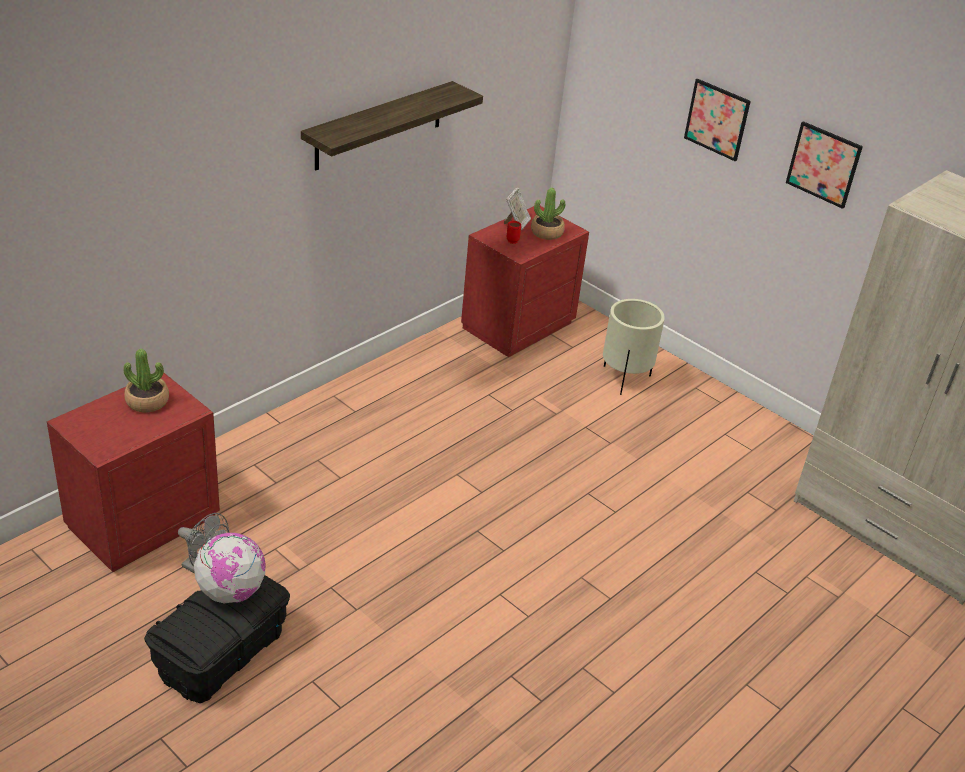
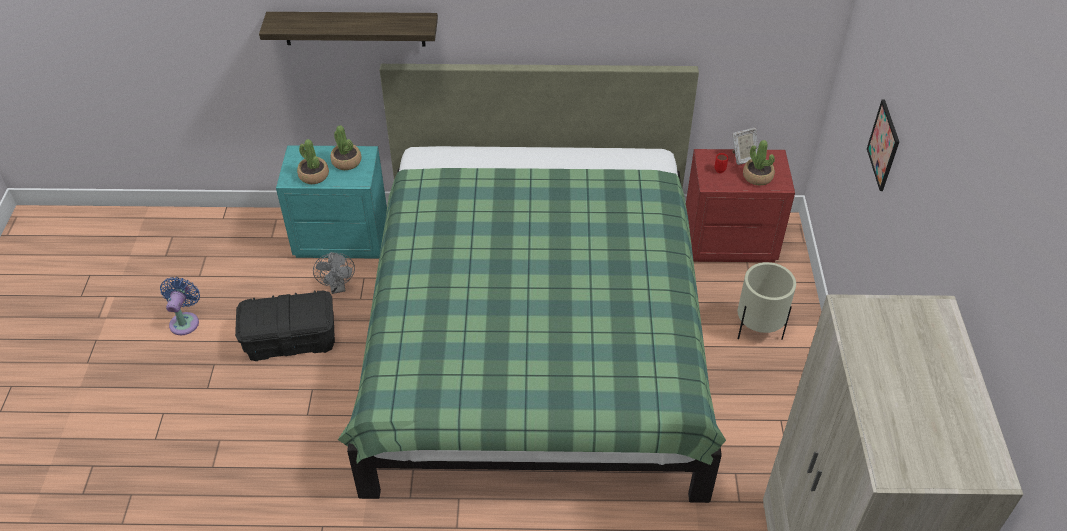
camera: 50 degrees right, 10 degrees up
(57, 721) = (185, 321): none -> blue fan
(127, 433) = (313, 175): none -> potted plant
(142, 521) = (342, 237): red nightstand -> turquoise nightstand
(231, 592) = (299, 306): globe -> none
(379, 126) = (601, 33): shelf -> shelf (354, 28)
(469, 496) = (534, 342): none -> green bed
(823, 164) = (913, 232): picture -> none

